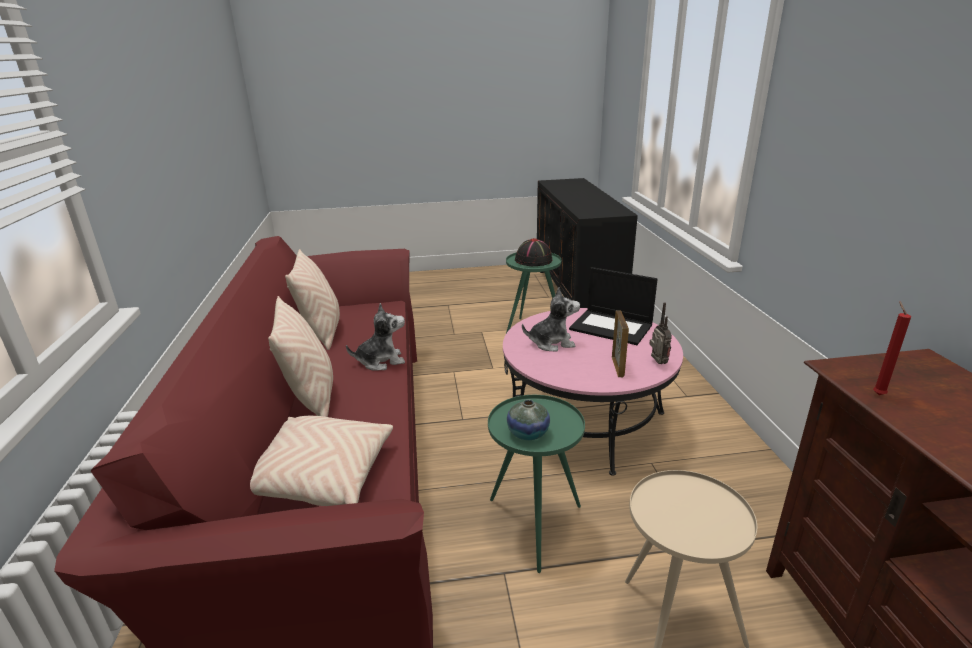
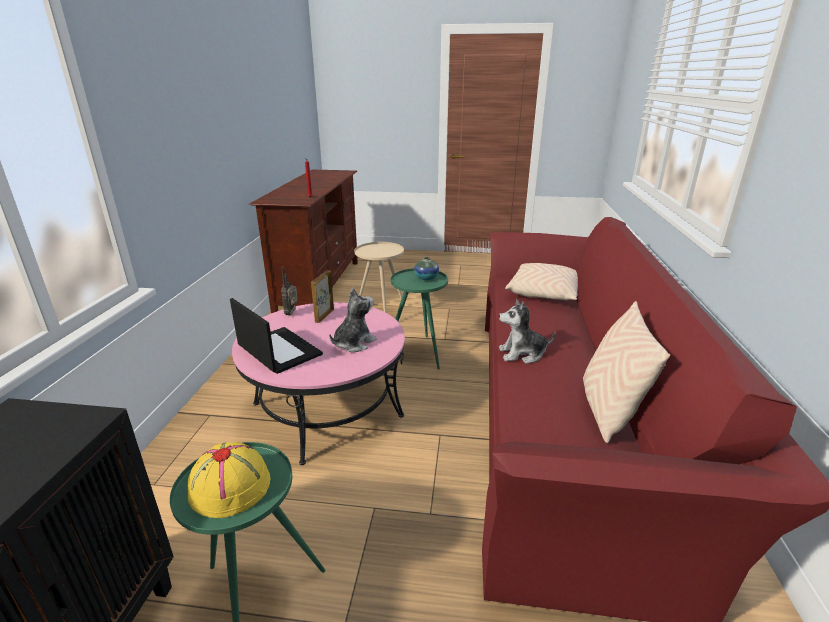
camera: 165 degrees left, 0 degrees up
(311, 398) = (574, 332): beige pillow -> none
(534, 260) = (230, 486): black hat -> yellow hat
(551, 343) = (353, 343): plush toy -> plush toy turned 120 degrees clockwise

